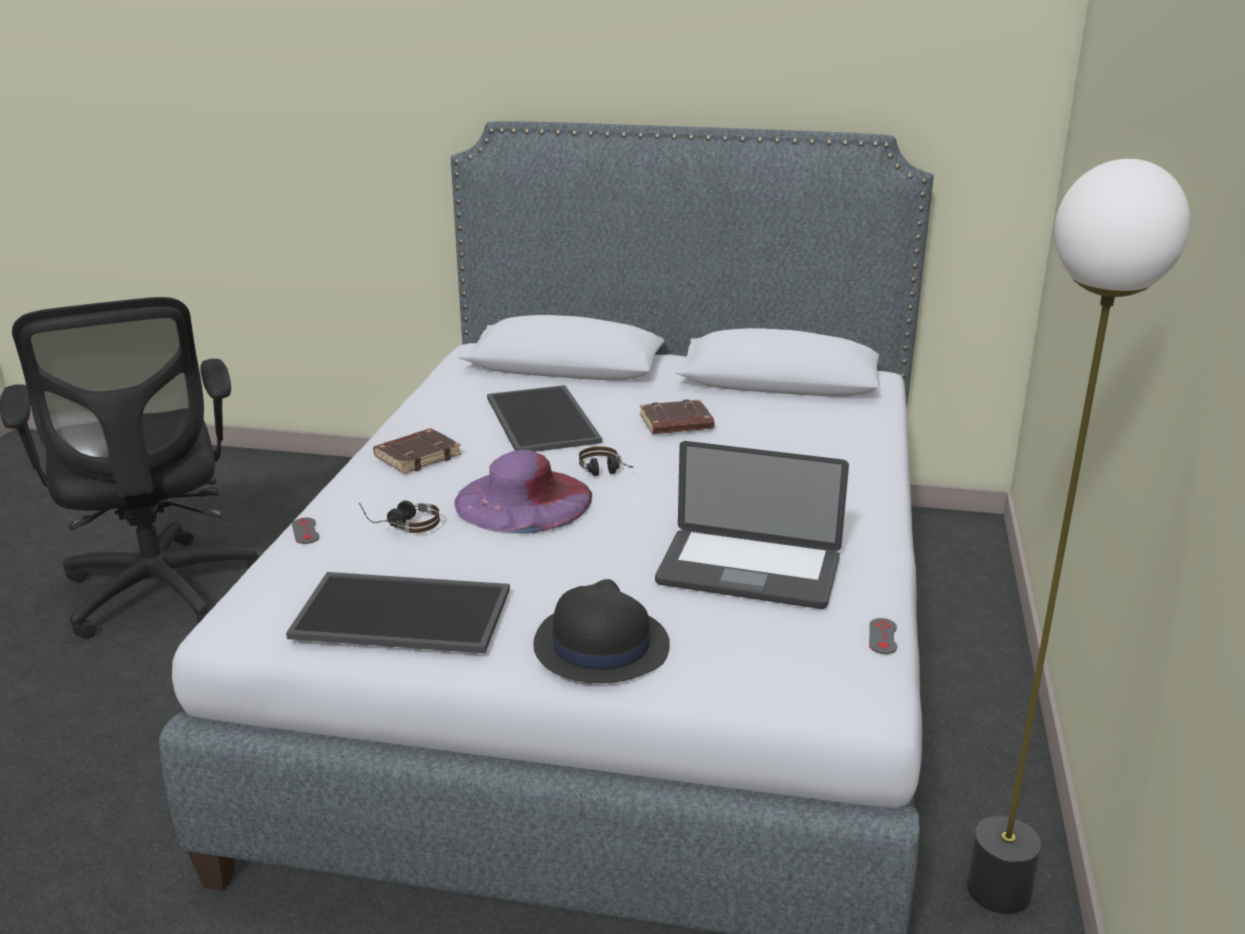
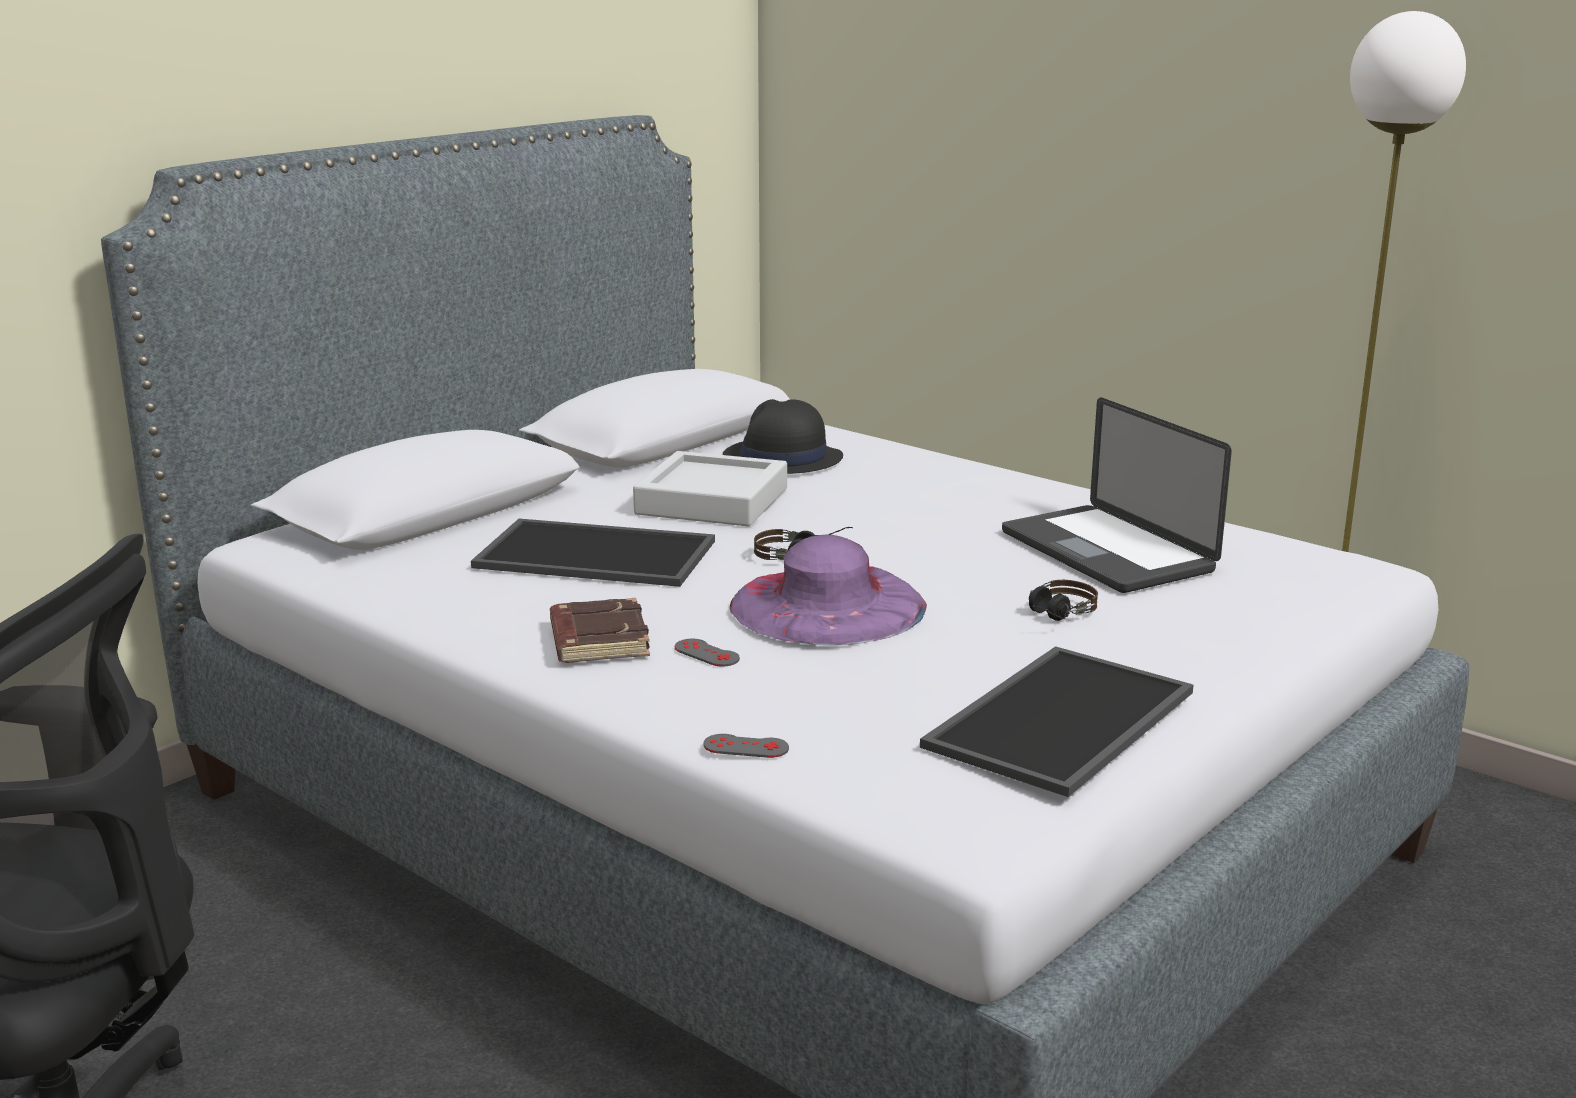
camera: 60 degrees left, 5 degrees down
(401, 524) = (811, 681): headphones -> headphones (1053, 616)
(600, 646) = (1209, 642): black hat -> black hat (782, 459)
(676, 424) = (712, 501): brown book -> grey tray
(748, 571) = (1106, 552): laptop -> laptop turned 105 degrees clockwise
(883, 636) = (1272, 537): grey game controller -> grey game controller (706, 653)

